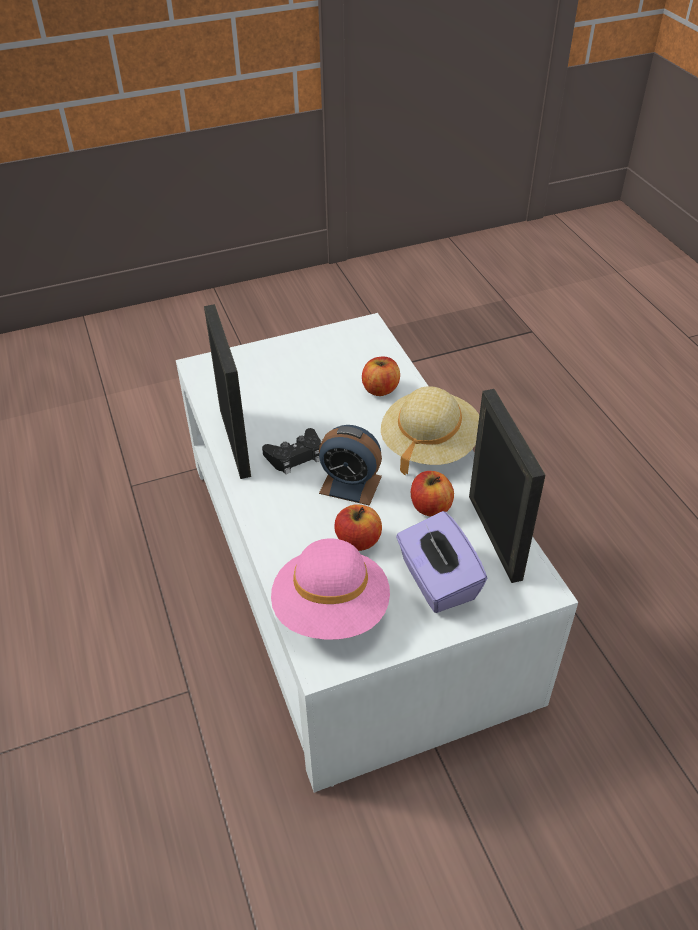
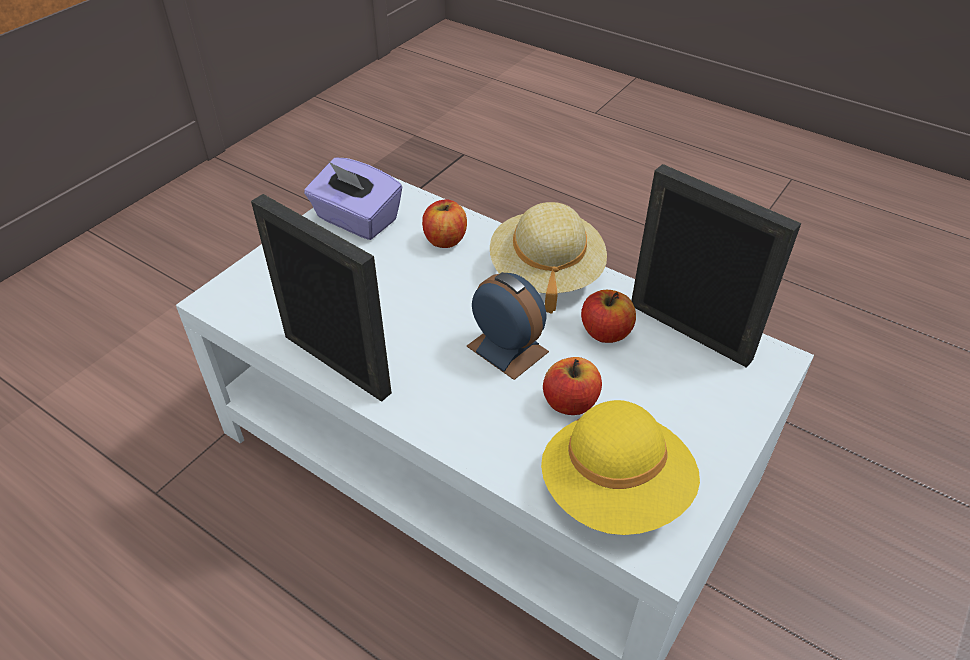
camera: 35 degrees left, 0 degrees up
(295, 456) = (420, 347): black game controller -> none
(331, 610) = (615, 490): pink hat -> yellow hat
(350, 484) = (507, 349): alarm clock -> alarm clock turned 120 degrees counterclockwise
(437, 581) = (683, 402): purple tissue box -> purple tissue box (356, 220)

